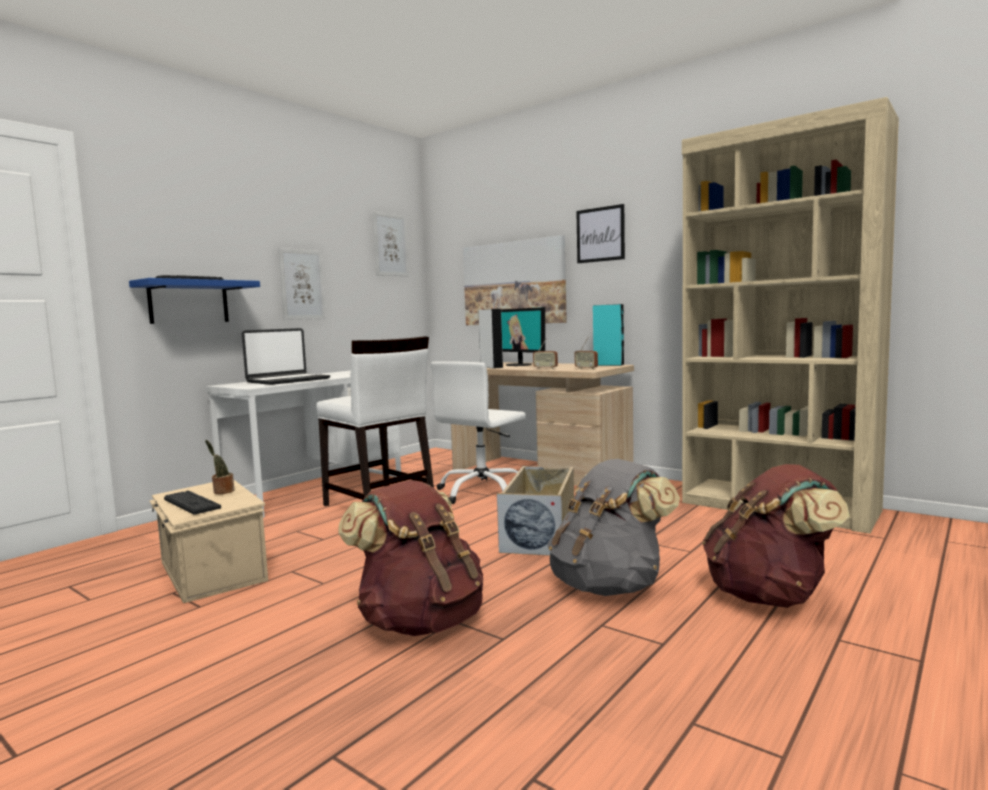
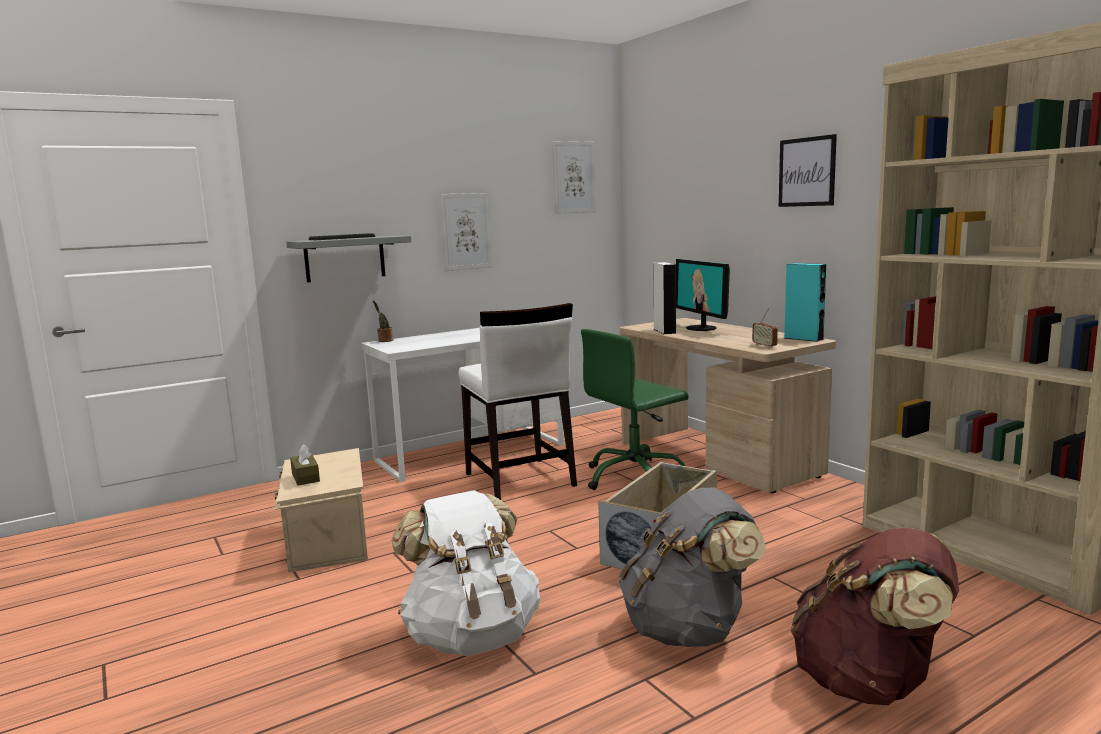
camera: 20 degrees right, 5 degrees up
(189, 302) = (345, 258): blue shelf -> grey shelf
(191, 503) = (305, 477): keyboard -> brown tissue box
(222, 491) = (338, 465): potted plant -> potted plant (384, 340)
(288, 380) = (439, 339): laptop -> none
(420, 621) = (471, 635): brown backpack -> white backpack
(482, 492) = (635, 477): white office chair -> green office chair
(514, 283) = (709, 225): picture -> none
(545, 368) = (719, 340): radio -> none

